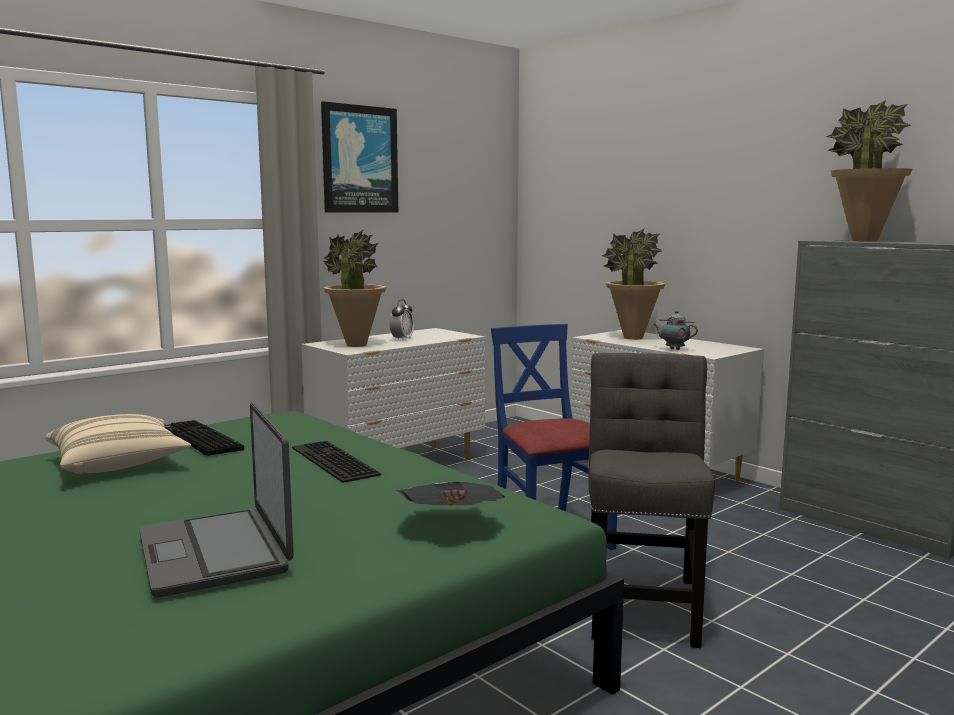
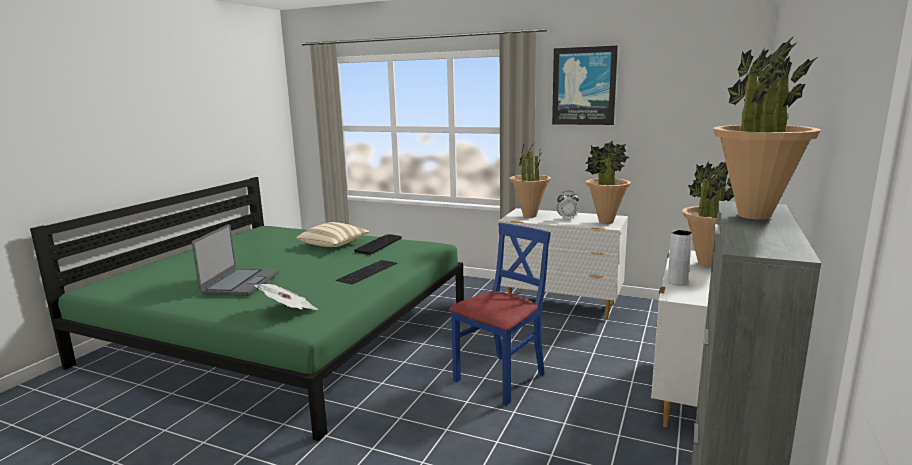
camera: 65 degrees right, 5 degrees up
(215, 552) = (240, 283): laptop -> laptop turned 150 degrees clockwise
(445, 334) = (605, 222): none -> potted plant
(642, 603) = (429, 430): grey chair -> none
(673, 349) = (677, 282): teapot -> grey vase

